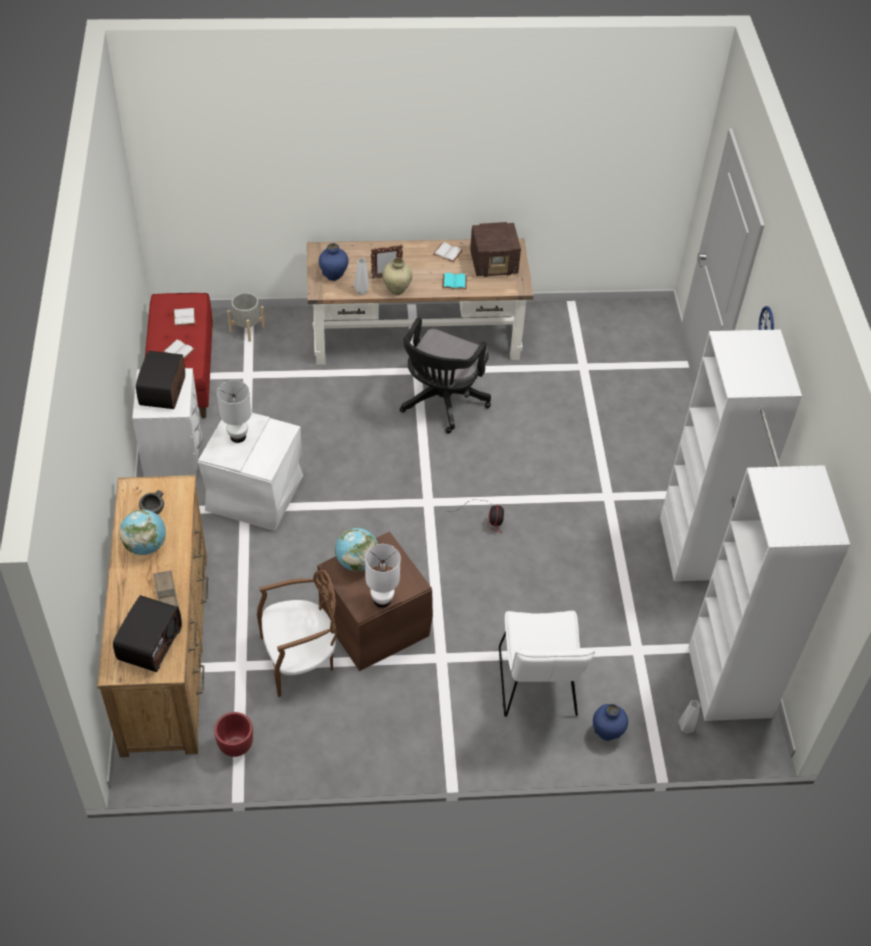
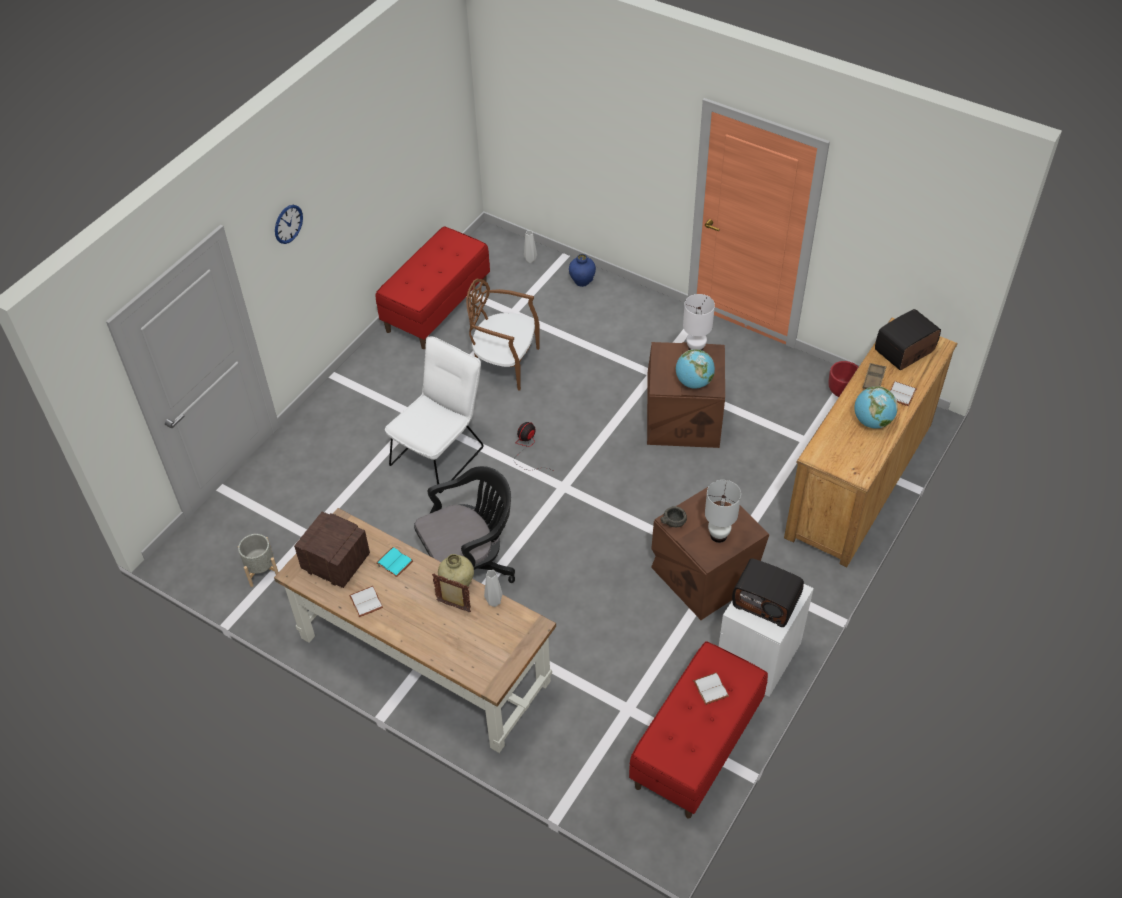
camera: 140 degrees left, 0 degrees up
(153, 509) = (850, 447): grey bowl -> grey bowl (674, 522)
(164, 391) = (766, 602): radio -> radio turned 75 degrees clockwise
(183, 317) = (679, 733): white book -> white book (901, 395)
(247, 329) = (588, 772): grey planter -> grey planter (261, 571)
(256, 492) = (704, 573): white storage box -> brown storage box
(299, 659) = (758, 423): brown chair -> brown chair (505, 363)
(334, 275) = (504, 639): blue vase -> none
(537, 688) = (602, 325): white chair -> white chair (441, 452)
(713, 613) = (436, 307): white wardrobe -> red bench

